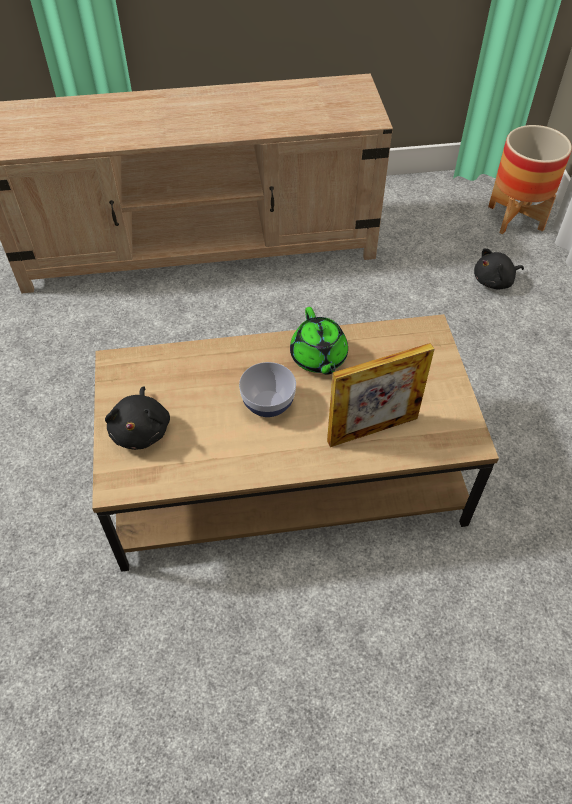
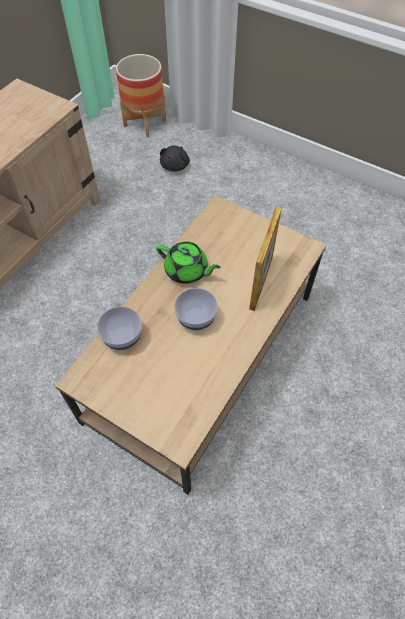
camera: 50 degrees left, 5 degrees up
(141, 430) = (150, 400): black plush toy -> none
(189, 362) = (122, 338): none -> bowl

